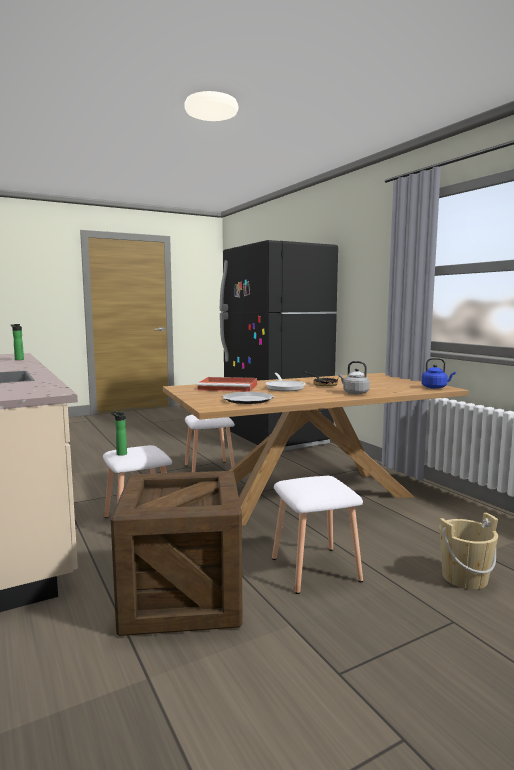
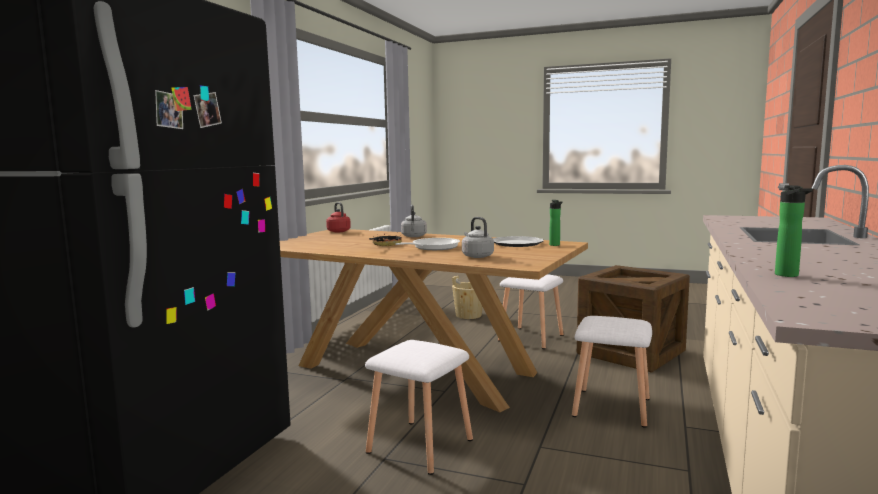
camera: 130 degrees left, 0 degrees up
(120, 454) = (635, 323): bottle -> bottle (555, 245)
(229, 387) = (476, 256): red tray -> grey kettle
(435, 387) = (338, 231): blue kettle -> red kettle

